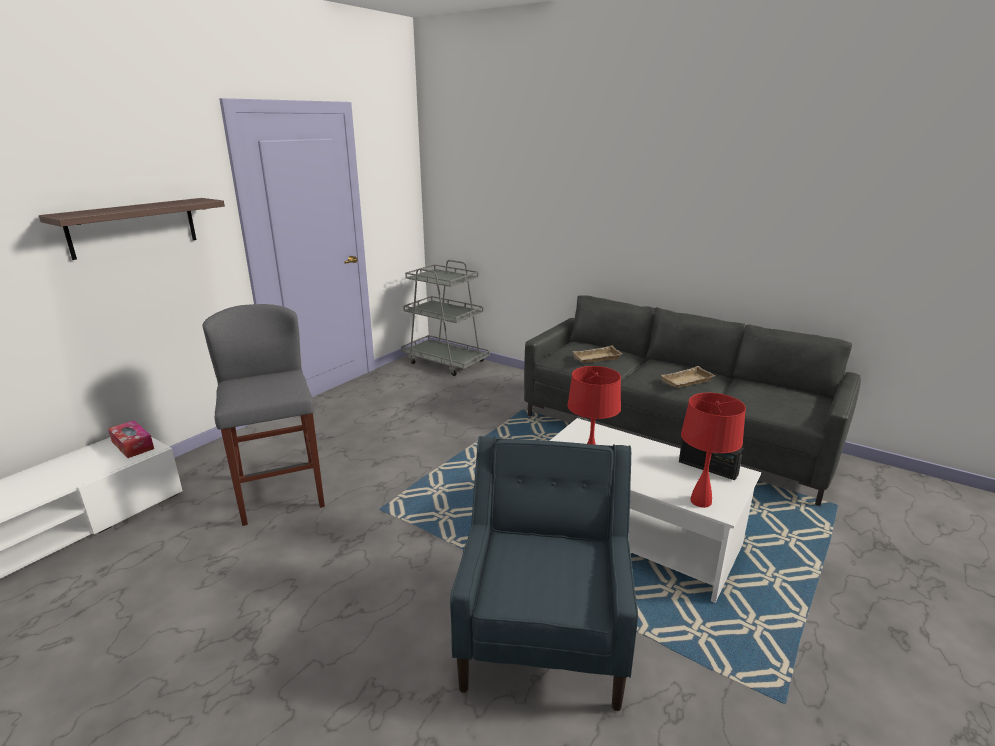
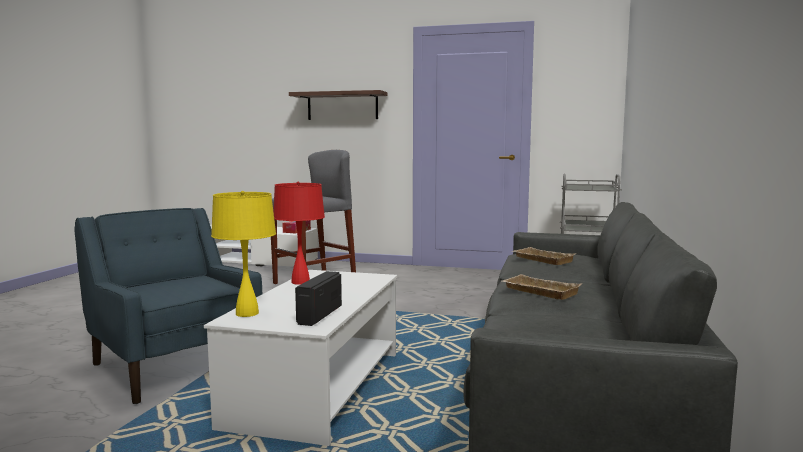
camera: 70 degrees right, 15 degrees down
(544, 631) = (174, 365): blue armchair -> blue armchair turned 120 degrees counterclockwise
(701, 501) = (247, 313): red table lamp -> yellow table lamp

